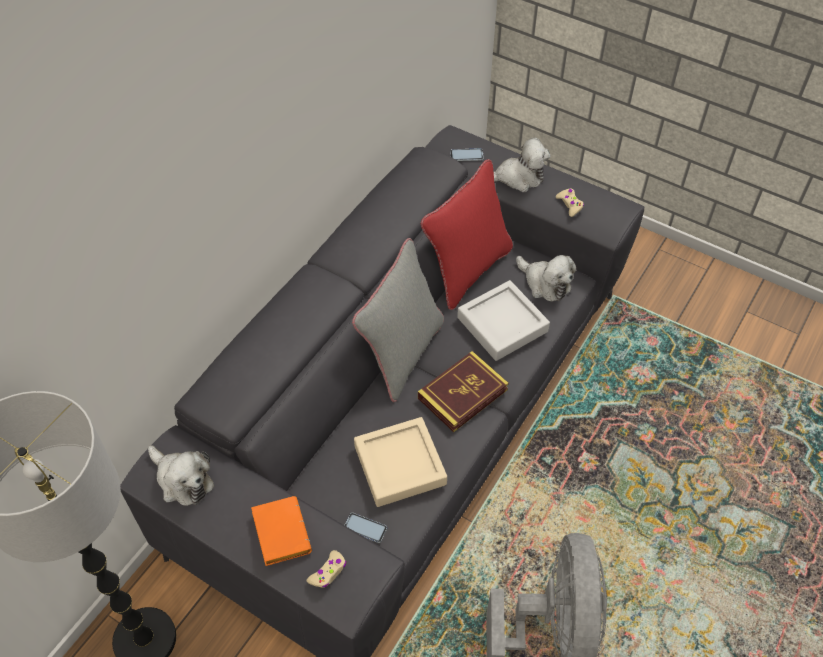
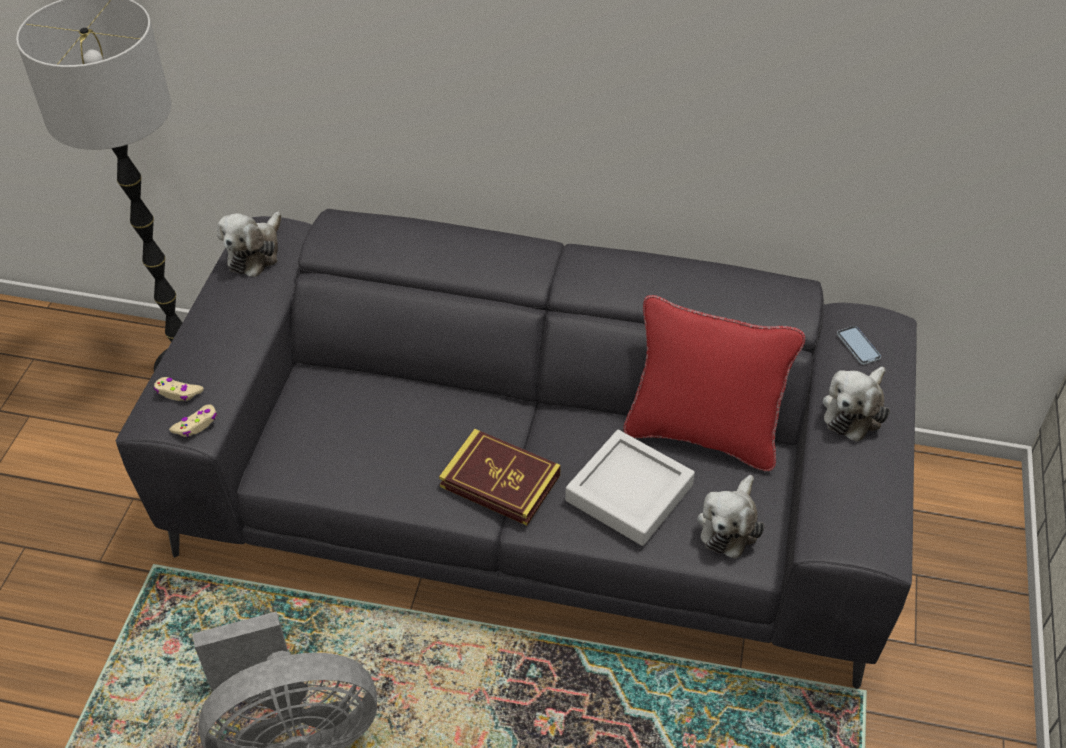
camera: 70 degrees right, 5 degrees down
(279, 532) = (215, 341): orange book -> none
(365, 528) = (283, 442): phone -> none
(400, 465) = (373, 448): beige tray -> none
(402, 354) = (535, 407): grey pillow -> none
(517, 177) = (854, 411): plush toy -> plush toy turned 60 degrees clockwise
(570, 205) = (840, 482): beige game controller -> beige game controller (196, 425)

